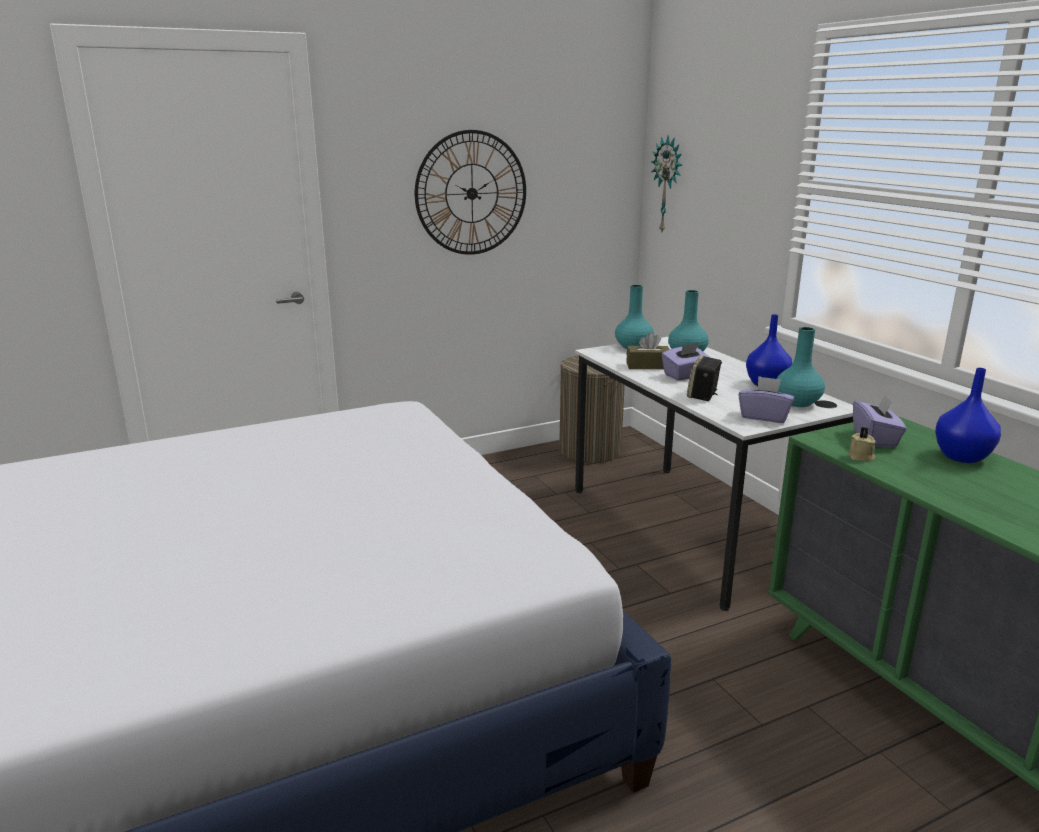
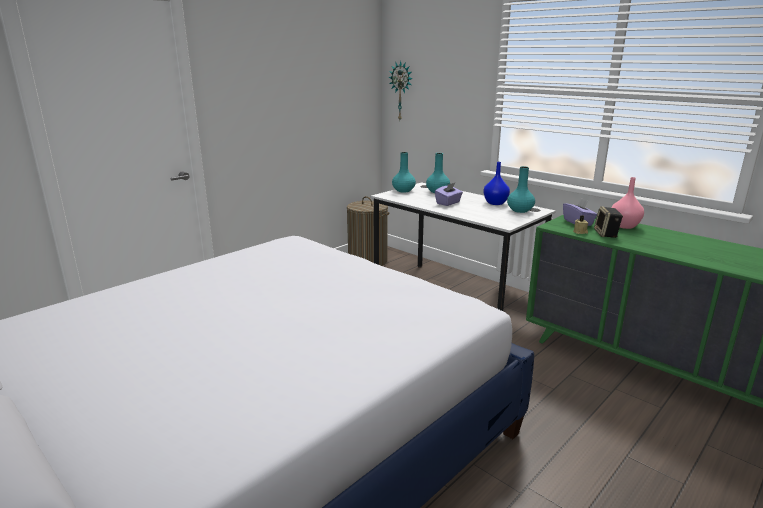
camera: 20 degrees left, 0 degrees up
(471, 193) = (288, 99): wall clock -> none
(647, 366) = (422, 200): brown tissue box -> none
(703, 395) = (468, 212): speaker -> speaker (606, 234)
(764, 416) = (510, 219): purple tissue box -> none
(963, 457) = (625, 226): blue vase -> pink vase

